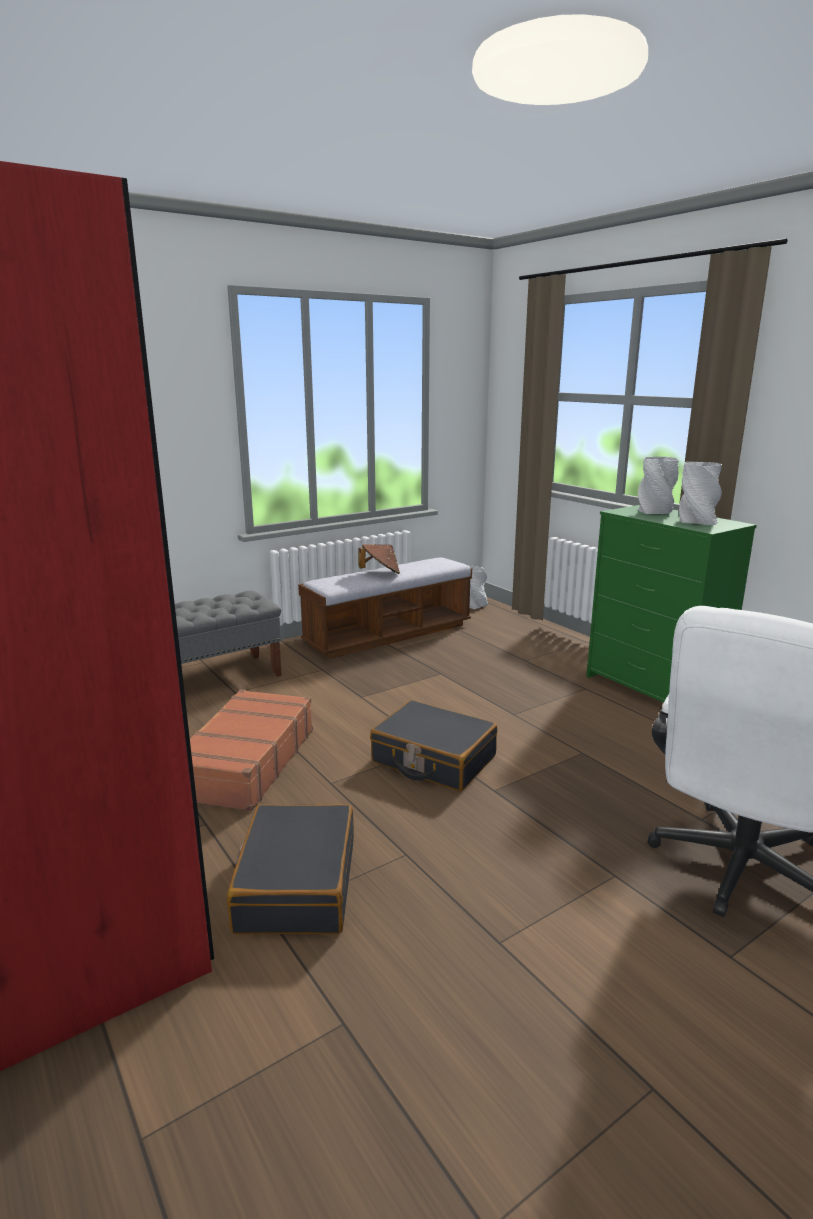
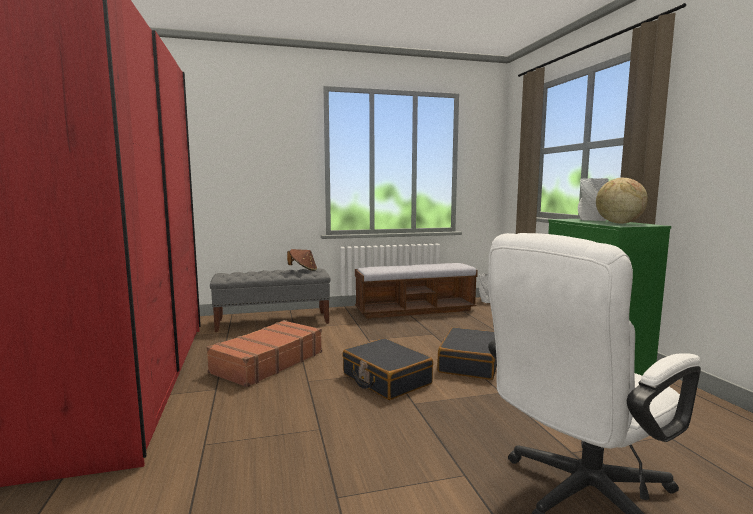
camera: 20 degrees right, 10 degrees down
(296, 885) = (235, 431): black suitcase -> black suitcase (469, 363)
(380, 573) = (409, 266): brown hat -> brown hat (303, 270)
(696, 521) = (618, 223): grey vase -> globe

